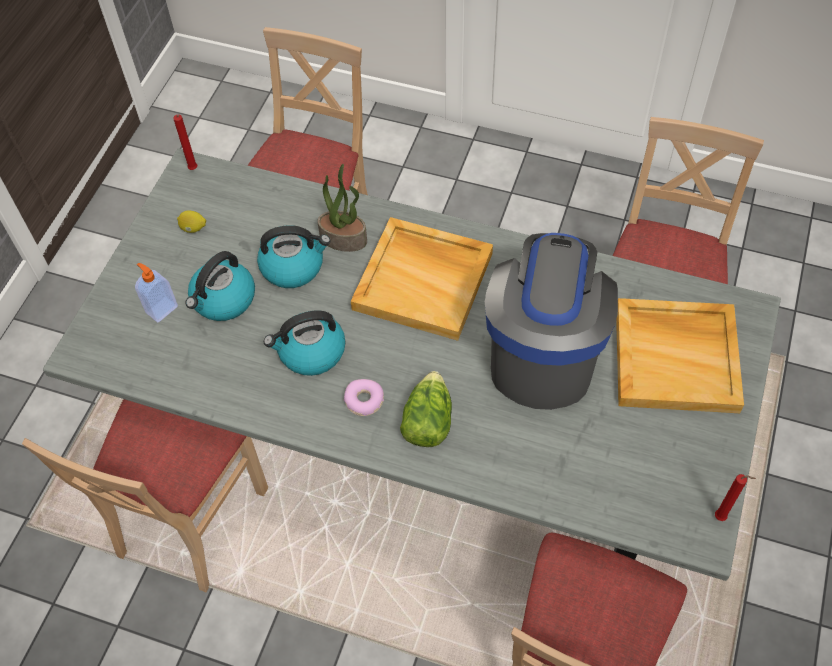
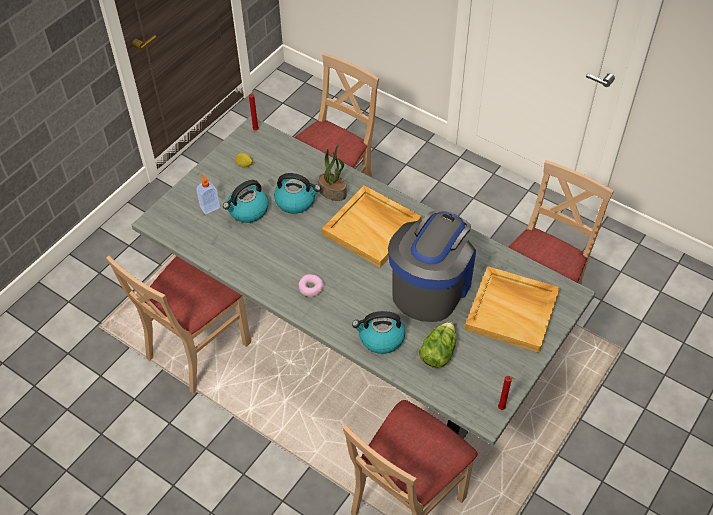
camera: 15 degrees right, 5 degrees down
(311, 352) = (289, 253): kettle -> kettle (380, 338)
(427, 421) = (344, 309): lettuce -> lettuce (438, 352)

